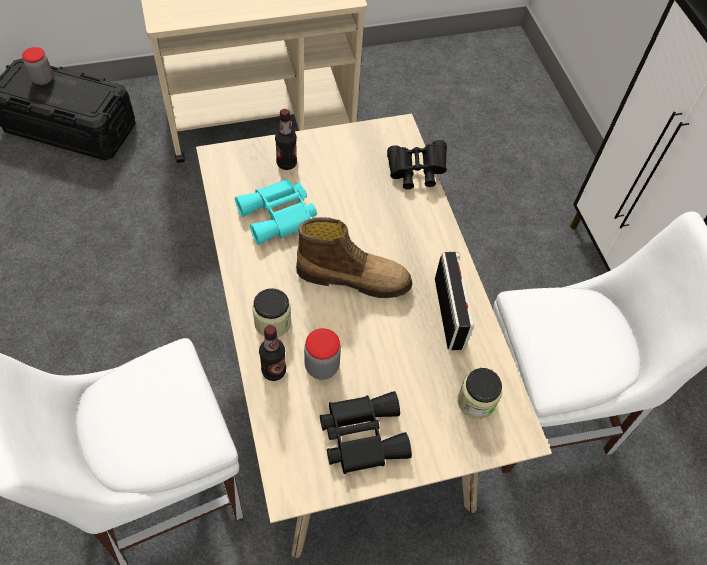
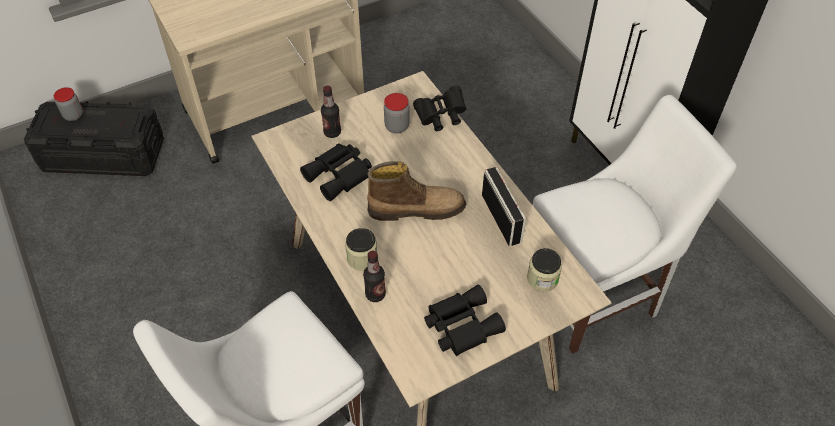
camera: 10 degrees left, 5 degrees down
(279, 216) = (340, 175): turquoise binoculars -> black binoculars
(322, 366) = (413, 282): jar -> jar (397, 126)

